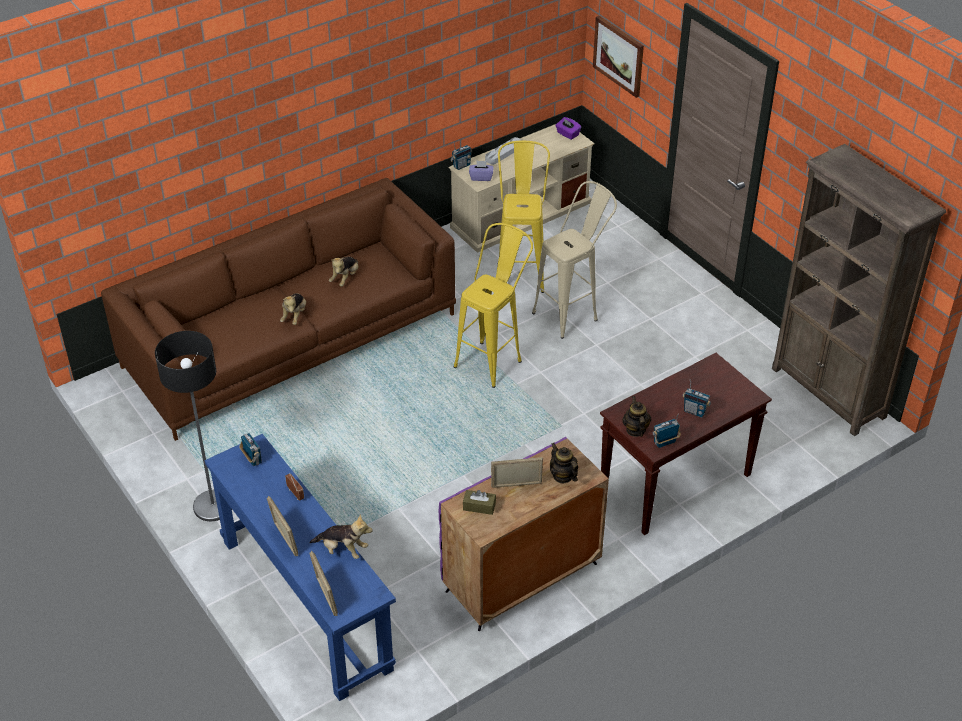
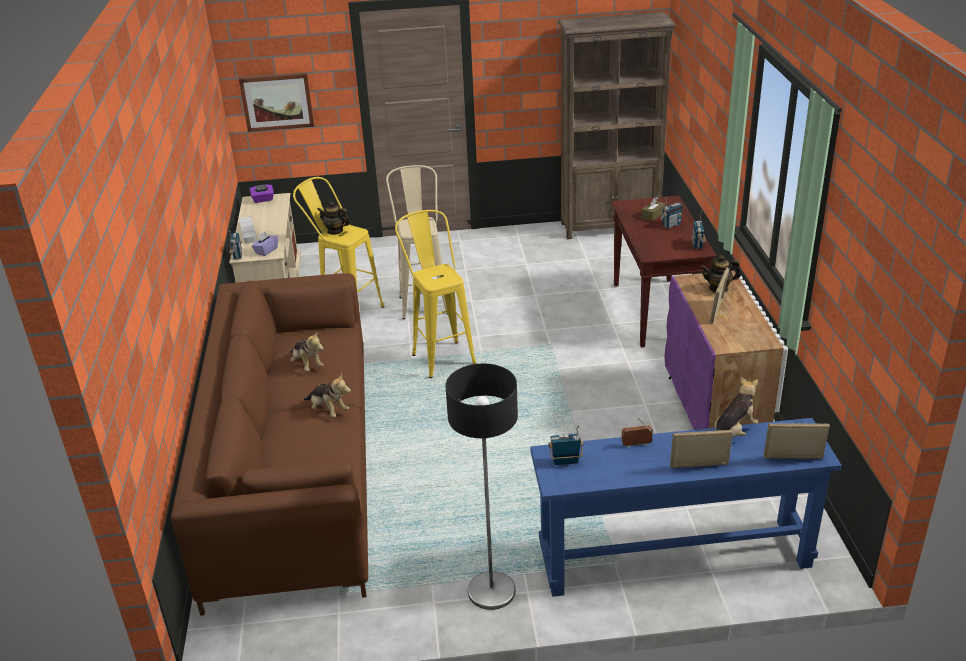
camera: 60 degrees left, 10 degrees down
(479, 506) = (732, 336): brown tissue box -> brown tissue box (652, 215)
(635, 430) = (674, 253): teapot -> teapot (335, 231)

